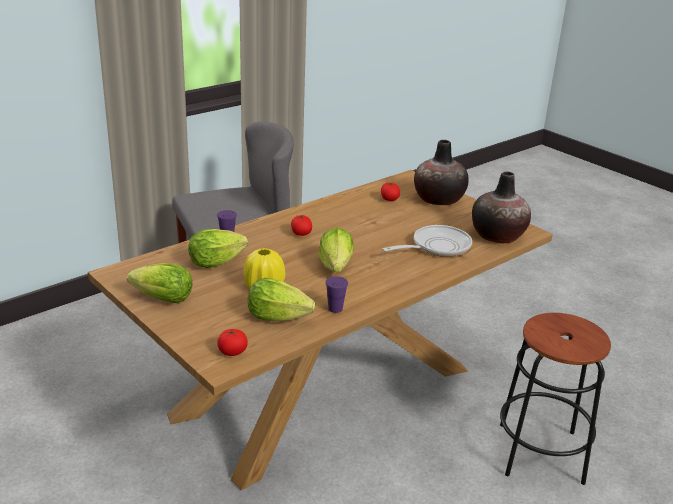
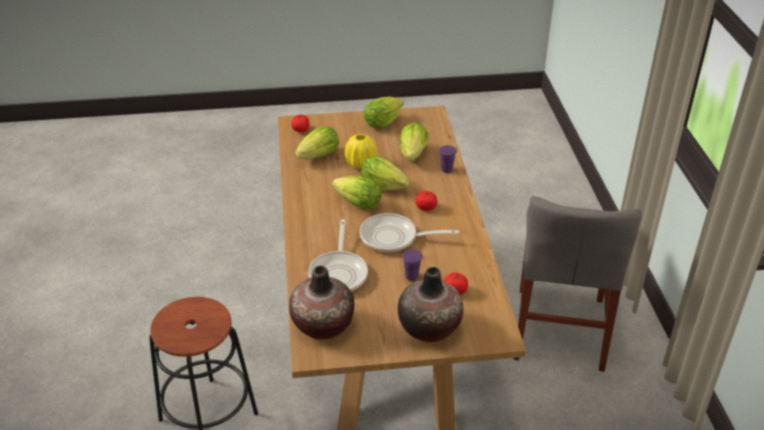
camera: 125 degrees right, 10 degrees up
(292, 262) = (383, 186): none -> lettuce
(335, 309) = (304, 181): purple cup -> purple cup (411, 276)
(362, 236) = (393, 238): none -> frying pan

